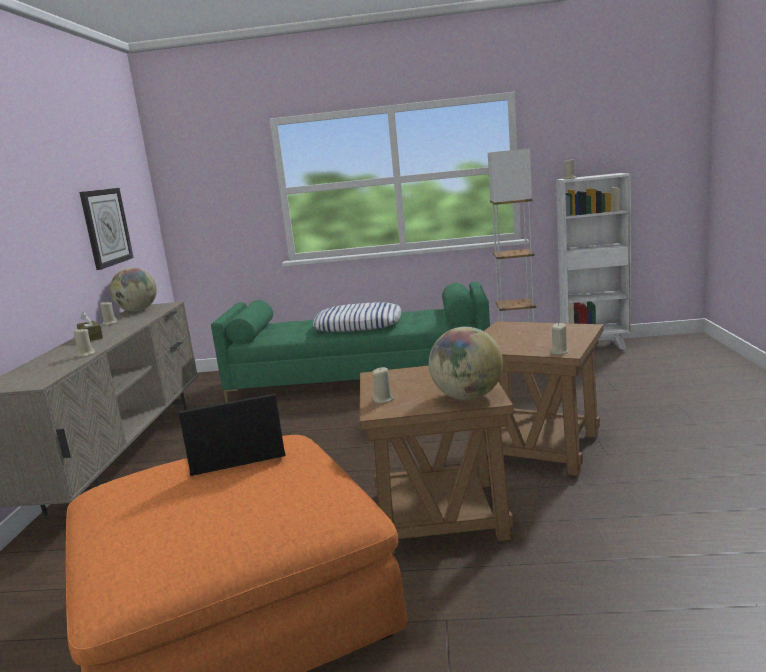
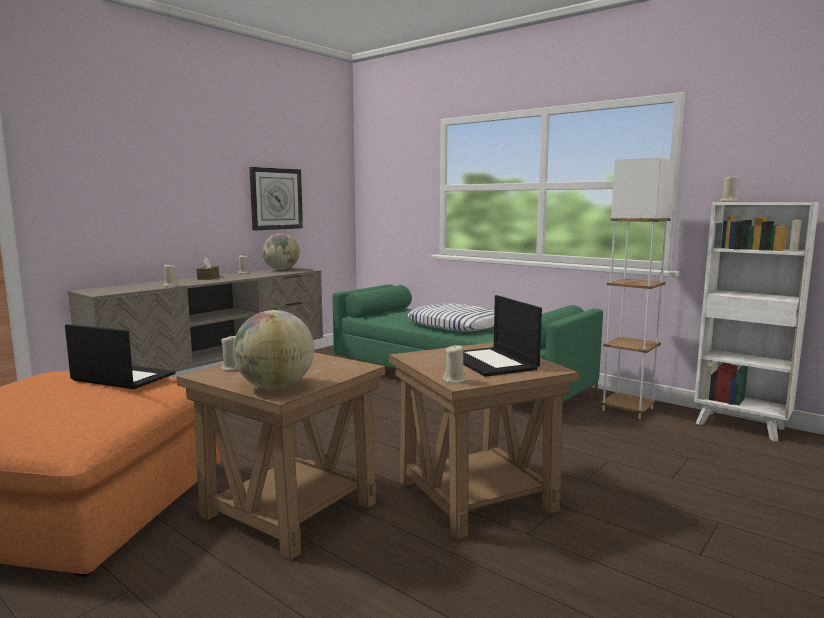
camera: 35 degrees right, 5 degrees down
(540, 334) = (492, 362): none -> laptop

